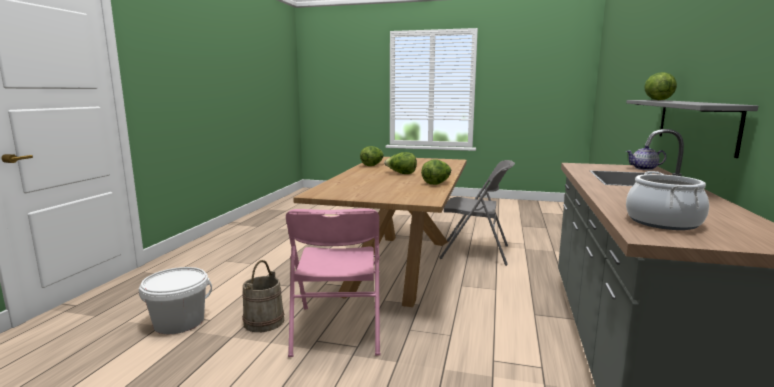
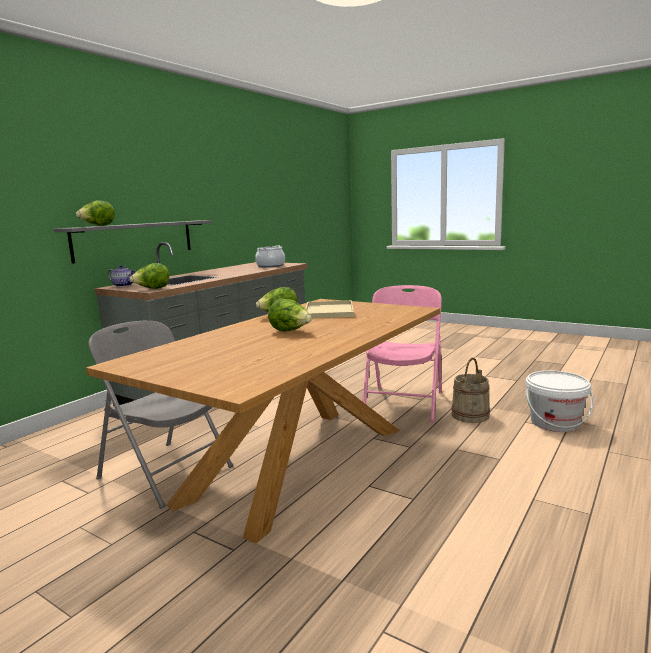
camera: 160 degrees left, 0 degrees up
(372, 165) = (303, 355): lettuce -> lettuce (152, 289)
(398, 189) = (330, 311): none -> beige tray

